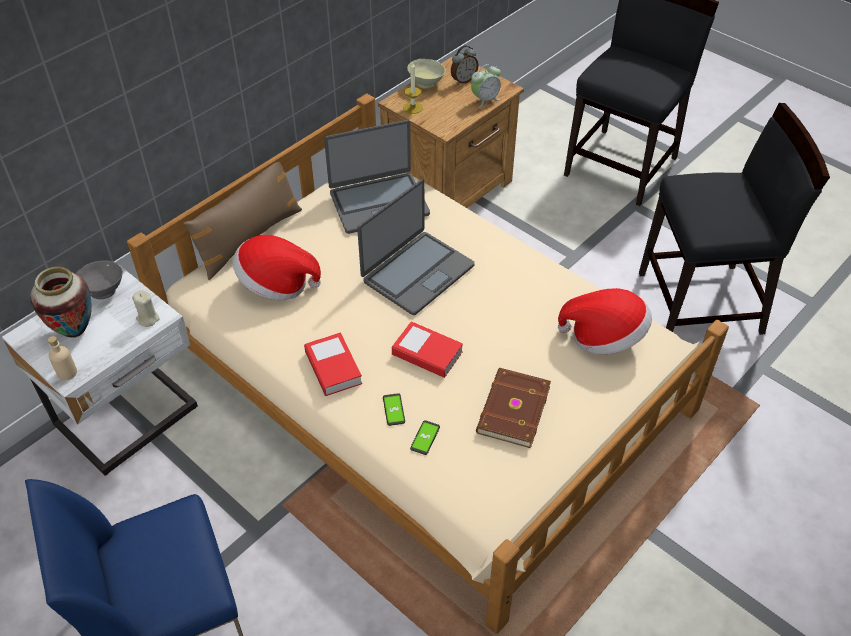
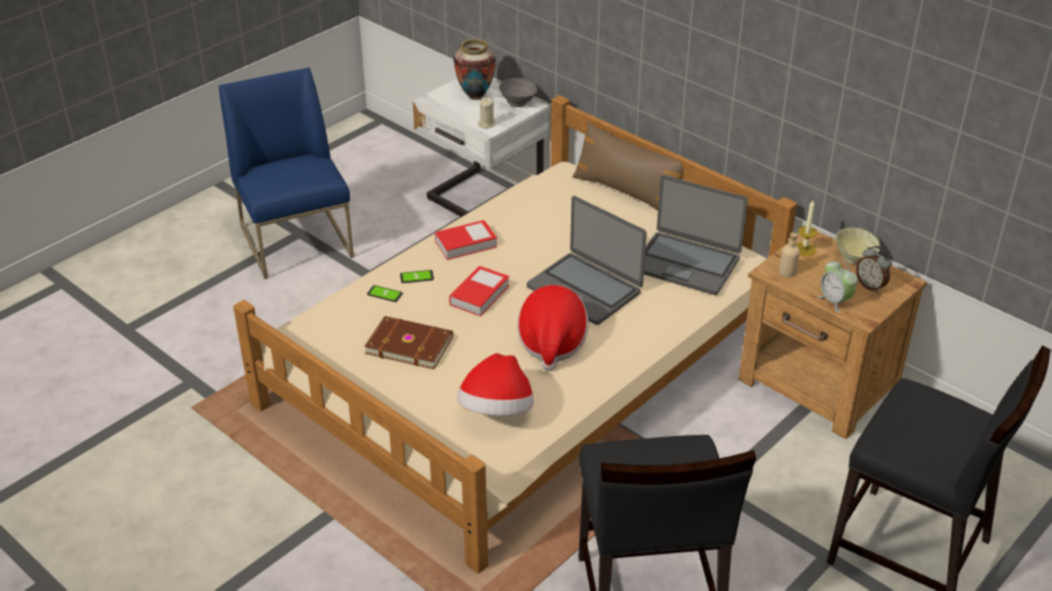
camera: 90 degrees right, 10 degrees down
(67, 373) = (435, 98): beige bottle -> beige bottle (787, 272)
(276, 284) = (566, 209): hat -> hat (551, 342)
(378, 203) = (686, 264): laptop -> laptop turned 45 degrees counterclockwise

